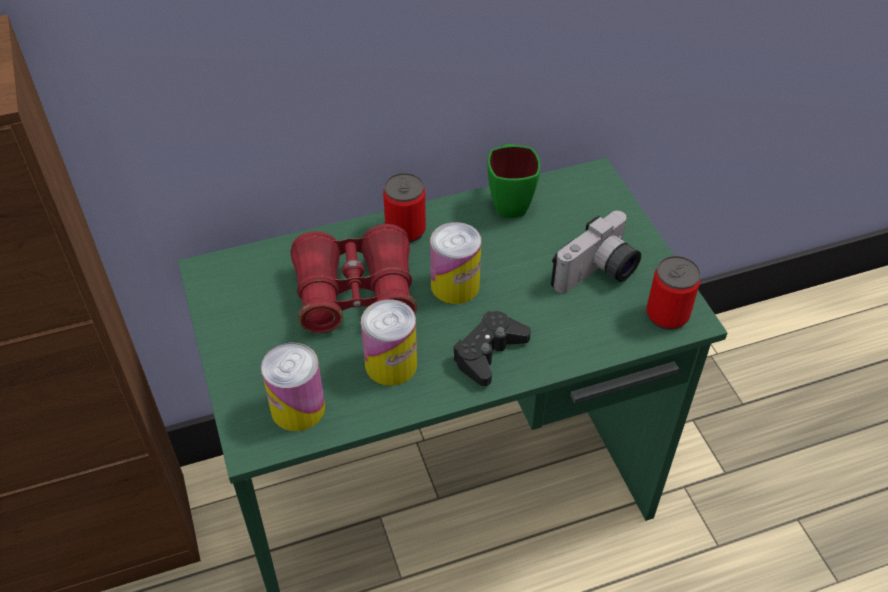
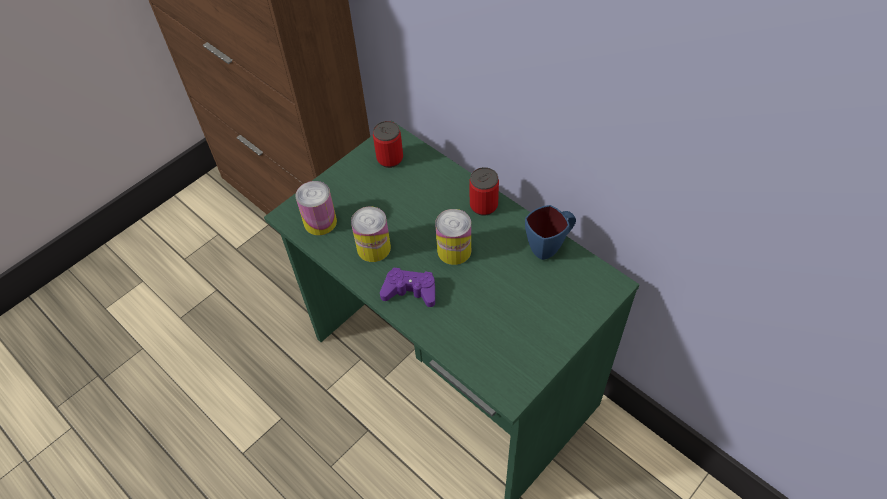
camera: 65 degrees right, 5 degrees up
(355, 294) = (416, 207): red binoculars -> none
(488, 353) = (410, 291): black game controller -> purple game controller
(509, 201) = (549, 246): green mug -> blue mug
(598, 274) = (515, 323): camera -> none
(667, 315) = (504, 378): can -> can (390, 159)

